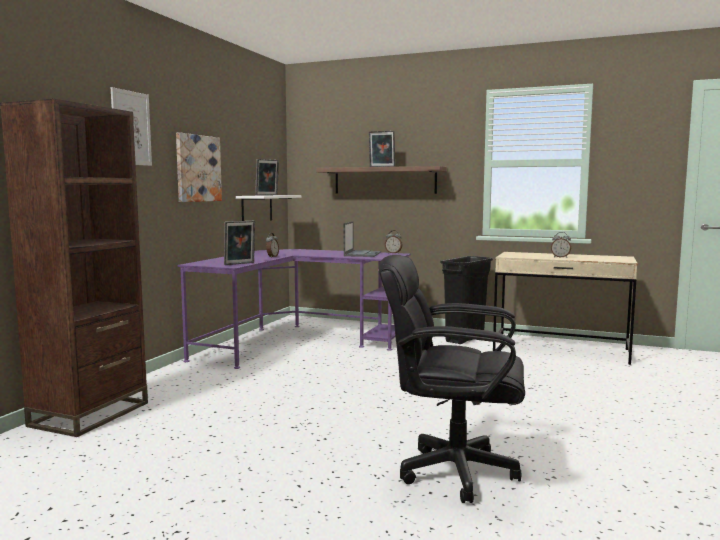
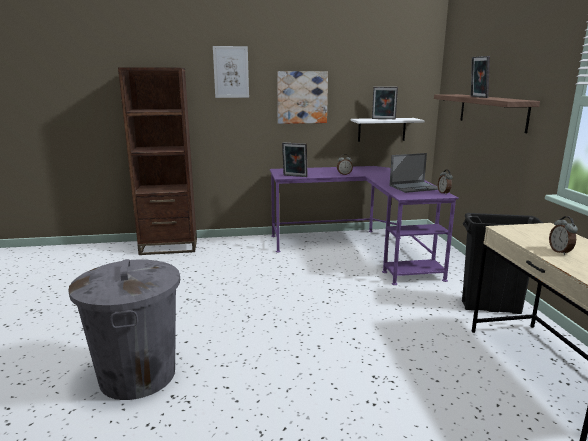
camera: 60 degrees right, 10 degrees up
(450, 474) = (138, 375): black office chair -> grey trash can

